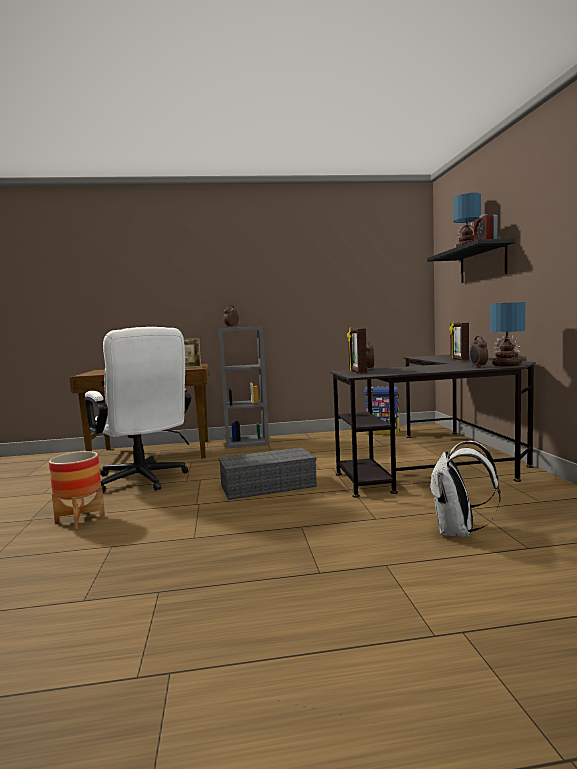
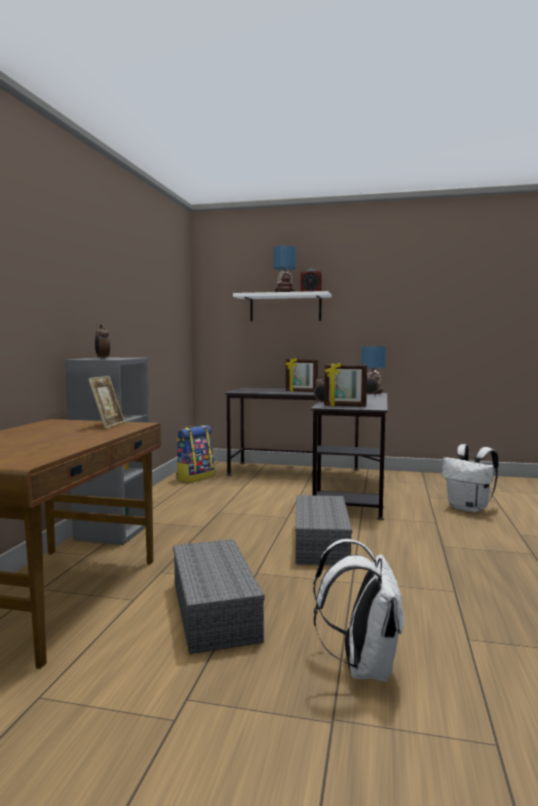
camera: 70 degrees left, 0 degrees up
(80, 520) = (362, 666): planter -> white backpack
(144, 481) = (216, 611): white office chair -> grey storage box
(482, 263) = (285, 307): black shelf -> white shelf

